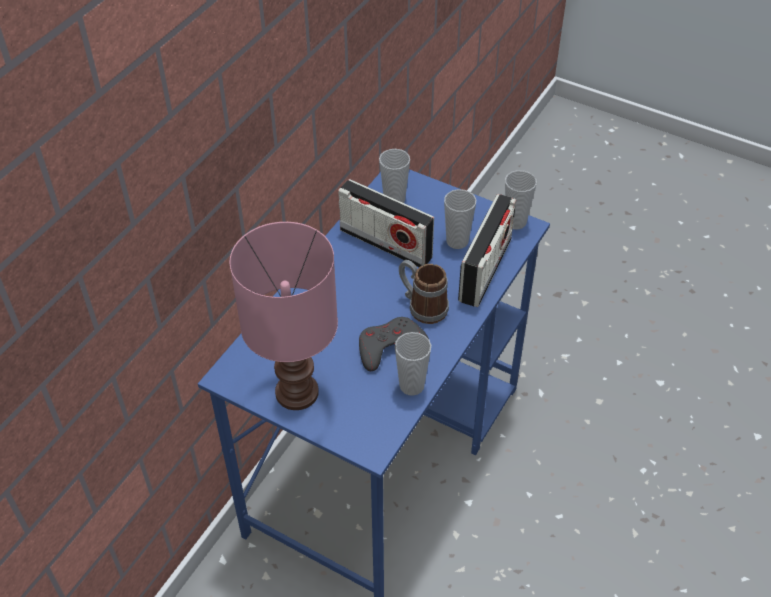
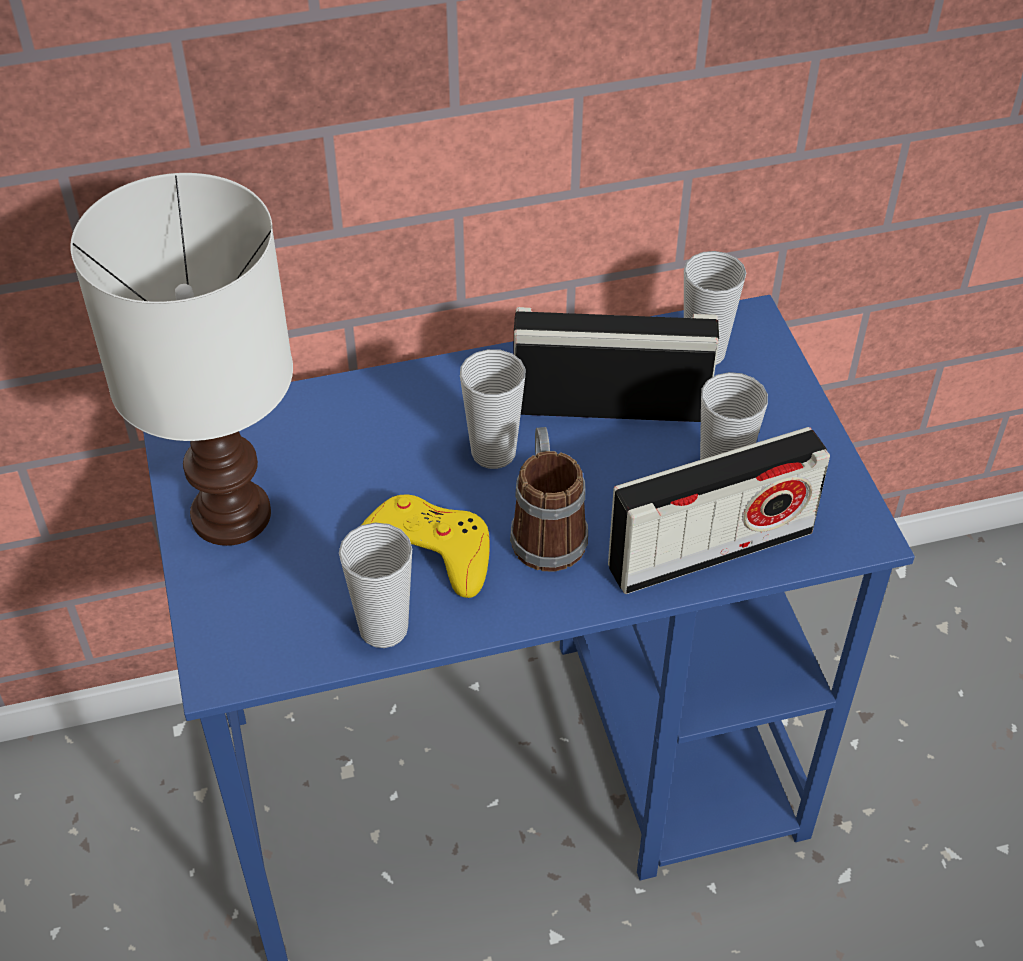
camera: 45 degrees right, 0 degrees up
(296, 391) = (233, 512): pink table lamp -> white table lamp
(385, 243) = (610, 405): radio -> radio turned 105 degrees clockwise
(390, 347) = (426, 553): grey game controller -> yellow game controller
(515, 222) = (855, 513): cup -> cup (493, 453)

